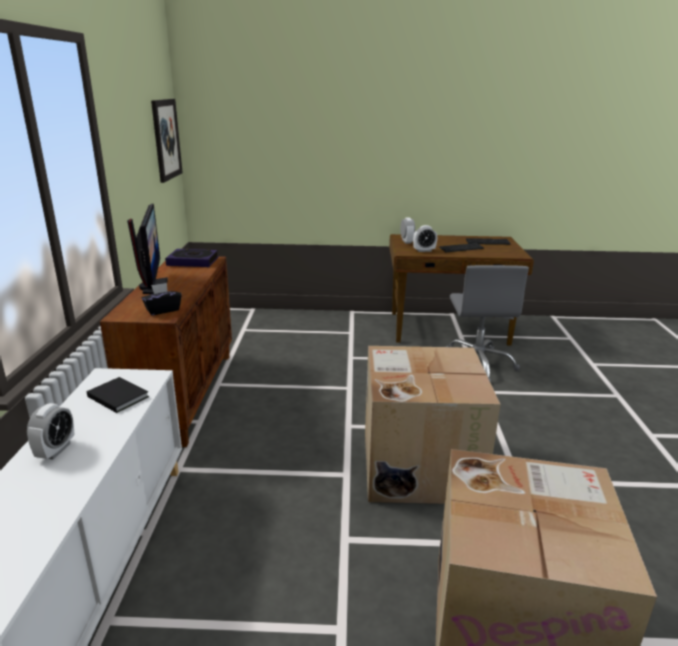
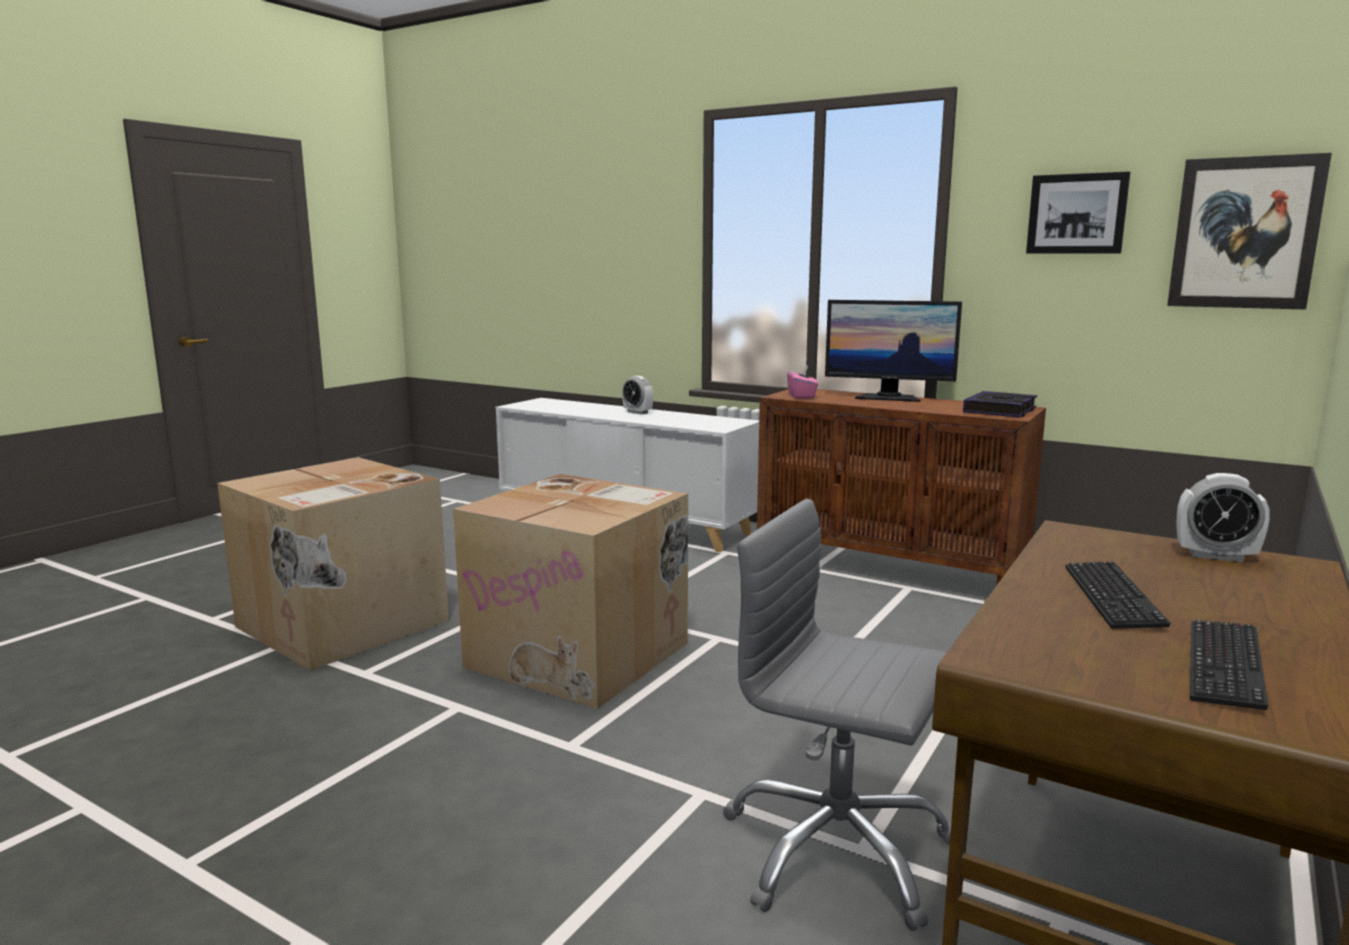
camera: 120 degrees right, 10 degrees down
(118, 396) = (696, 422): black book -> none
(134, 134) = (1077, 214): none -> picture
(163, 310) = (802, 396): black tissue box -> pink tissue box
(424, 250) = (1092, 551): alarm clock -> none

